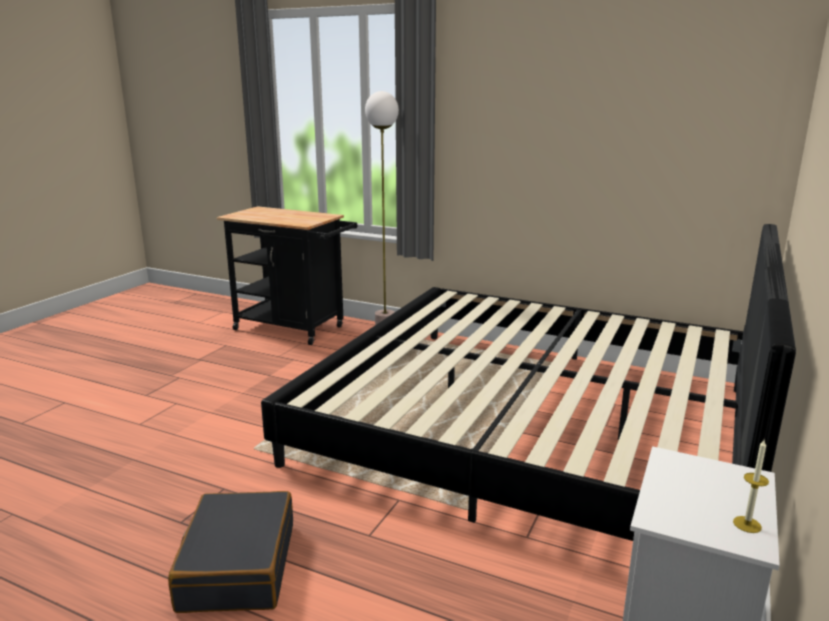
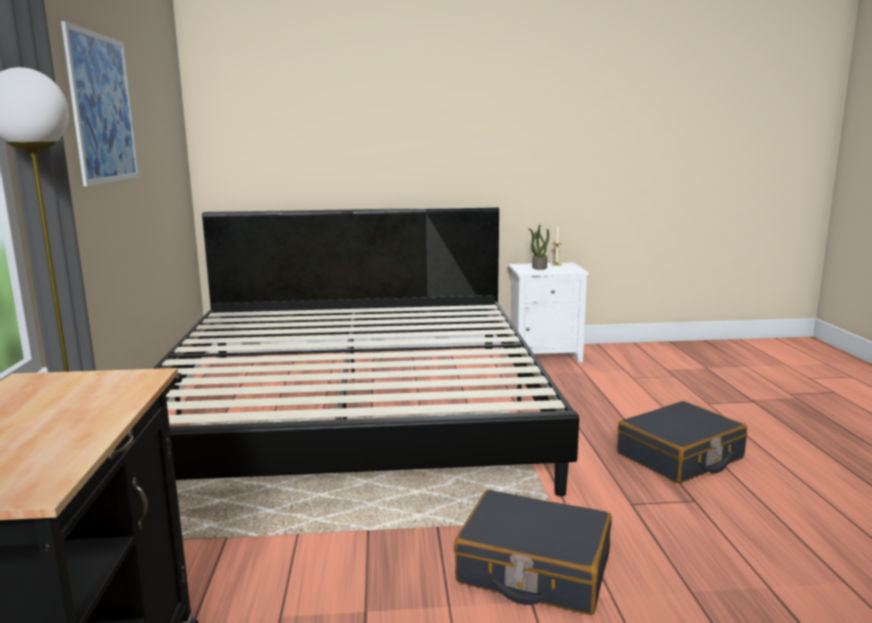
camera: 120 degrees left, 5 degrees down
(228, 422) = (533, 569): none -> black suitcase
(552, 105) = (103, 108): none -> picture
(714, 489) = (539, 267): none -> potted plant

